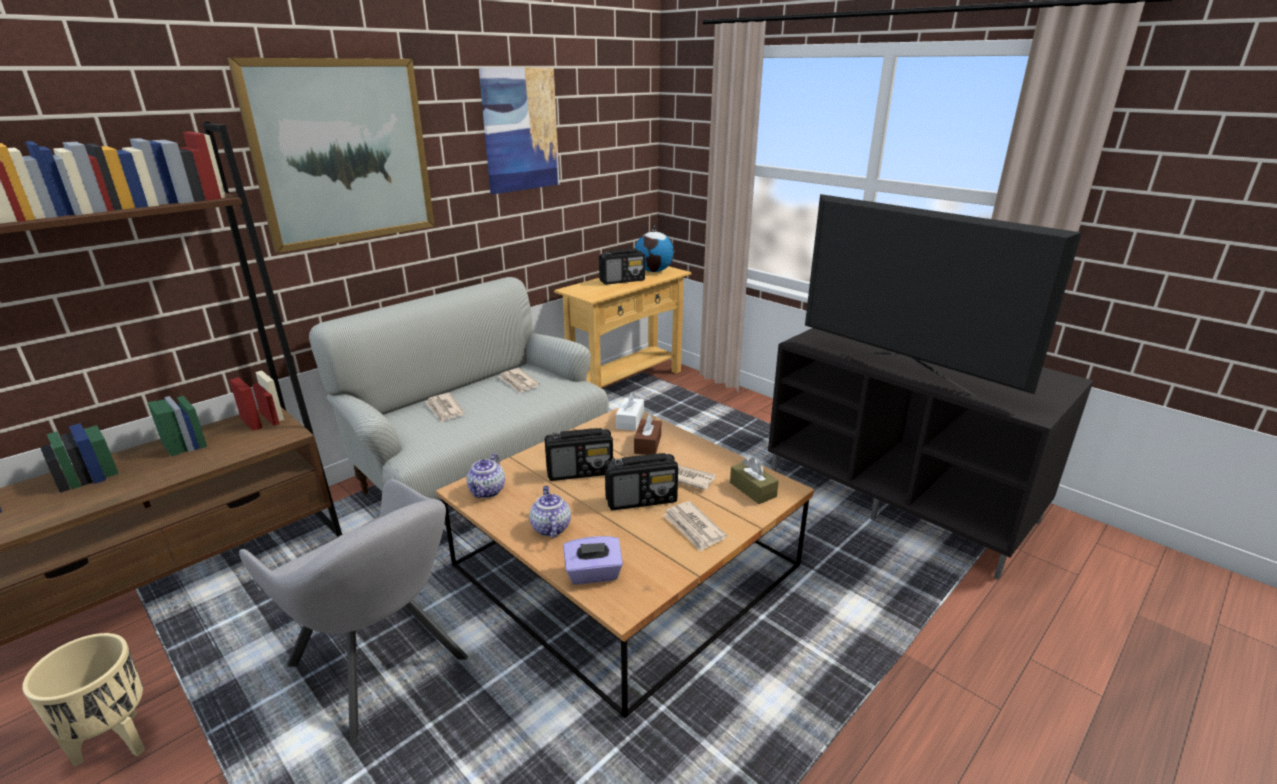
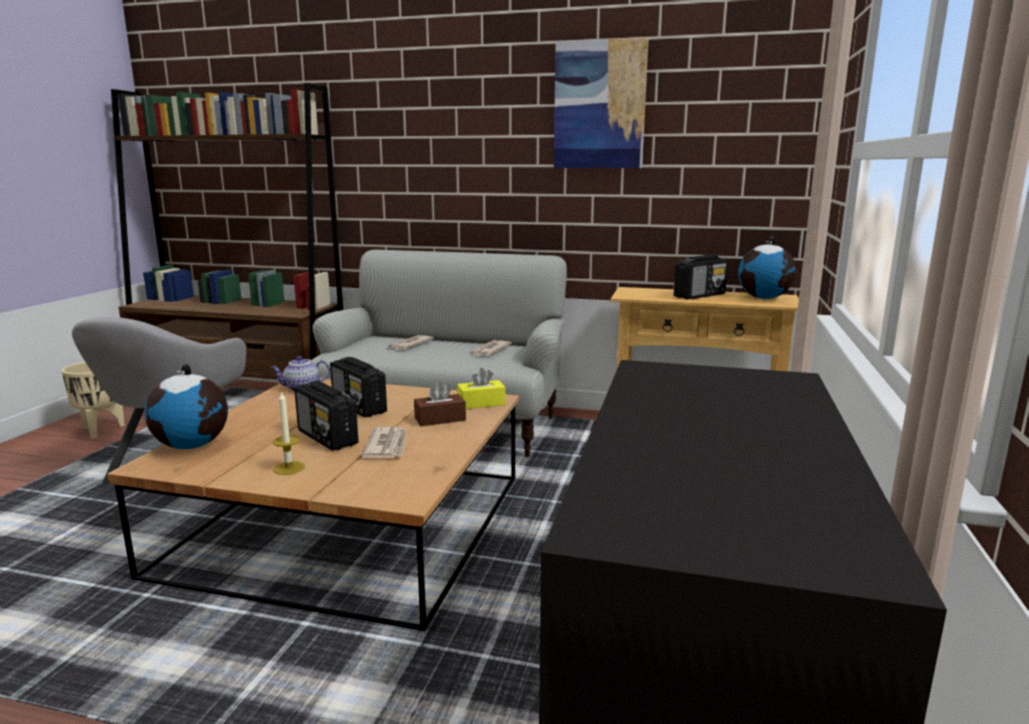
camera: 60 degrees right, 10 degrees down
(343, 152) = (419, 116): picture -> none
(550, 527) = (258, 417): teapot -> none
(593, 574) = (193, 446): purple tissue box -> globe
(622, 281) = (700, 295): radio -> radio turned 75 degrees counterclockwise
(630, 421) = (481, 403): white tissue box -> yellow tissue box
(693, 528) = (289, 468): newspaper -> candle
(752, 489) = (390, 481): brown tissue box -> none
(903, 372) = (636, 425): television -> none

